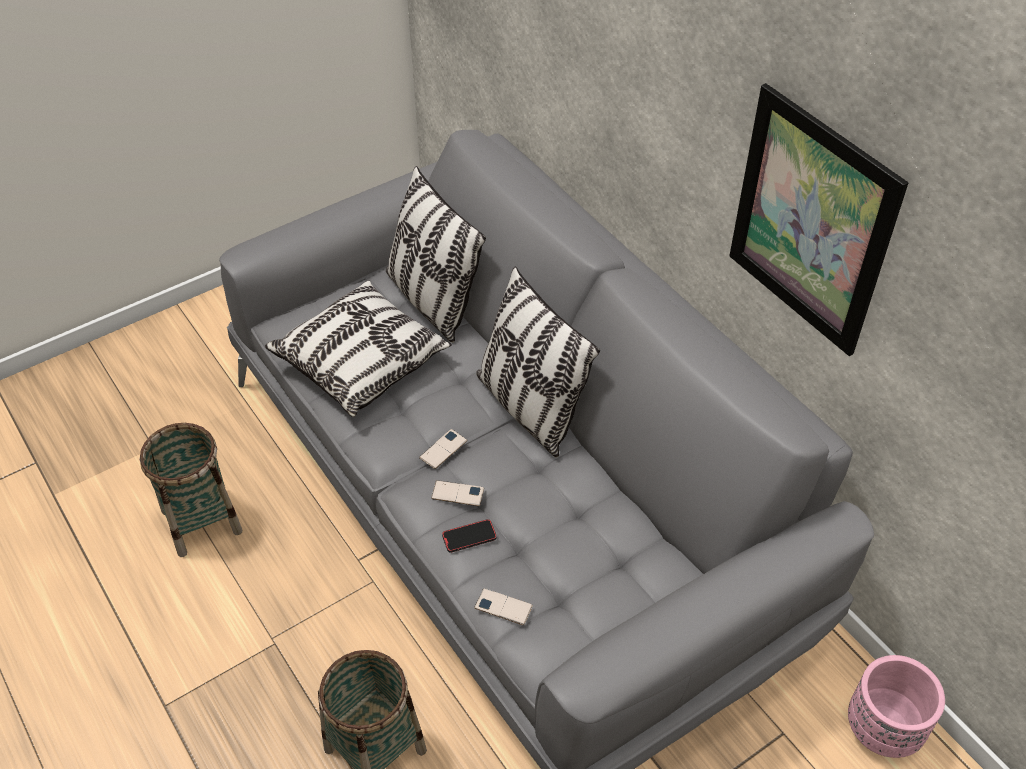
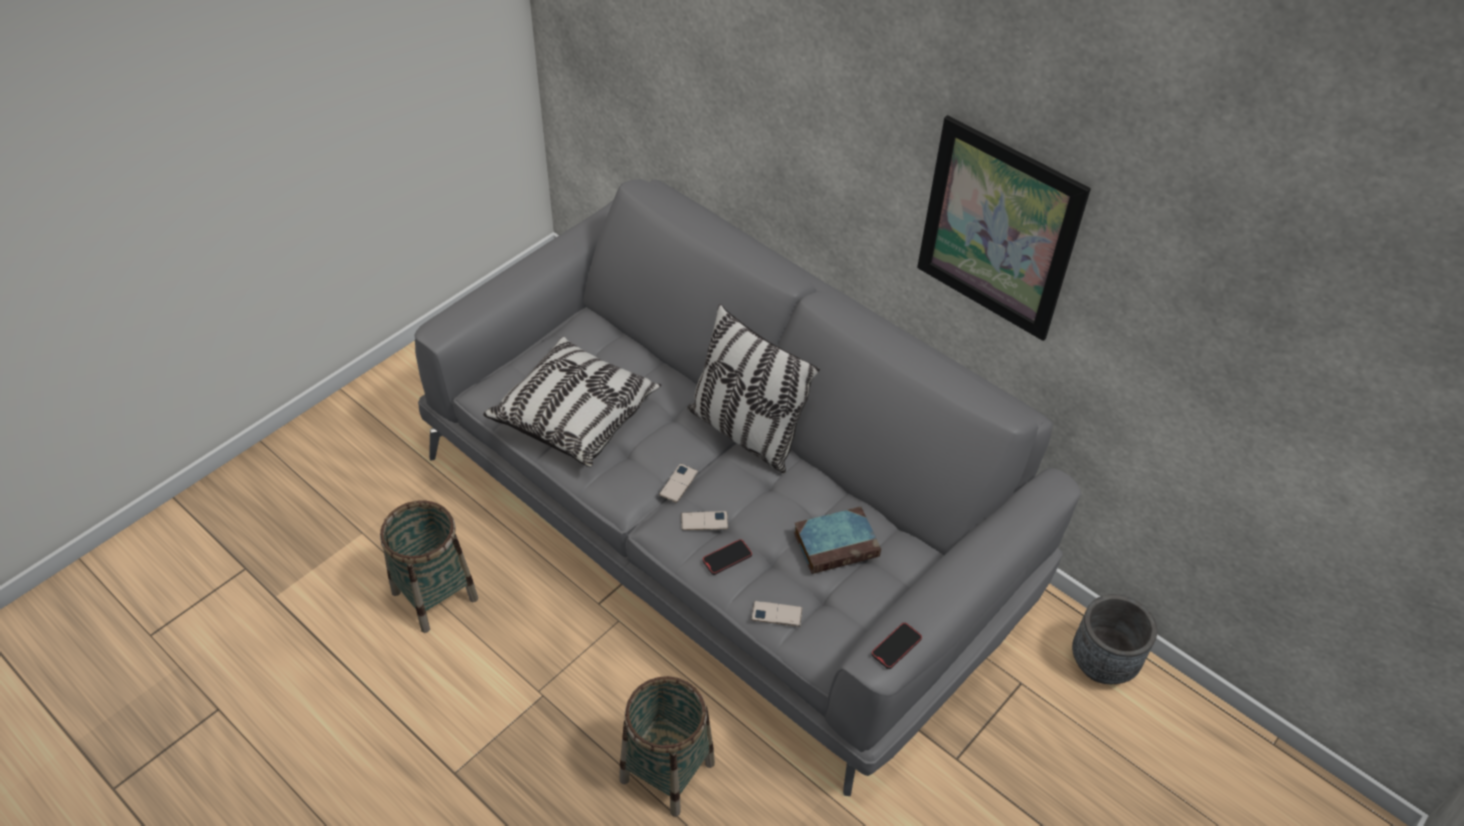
camera: 15 degrees left, 0 degrees up
(432, 301) = (624, 347): pillow -> none
(591, 542) = (837, 543): none -> book
(608, 670) = (896, 647): none -> phone
(883, 729) = (1102, 663): pink planter -> grey planter

